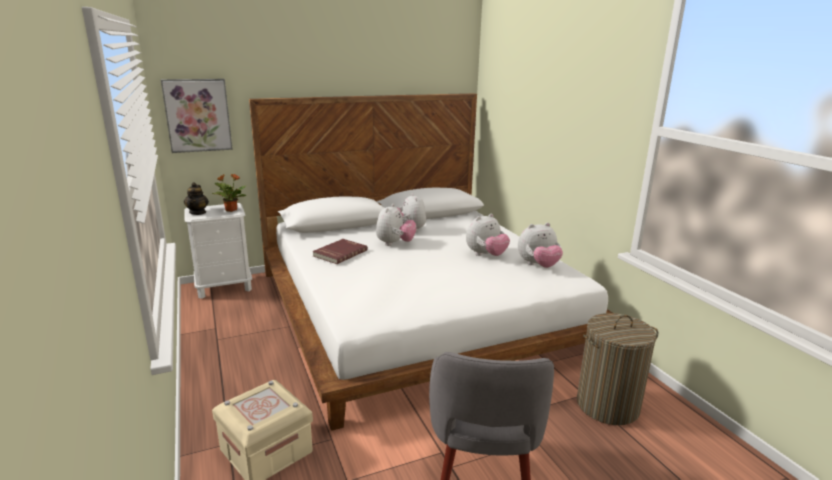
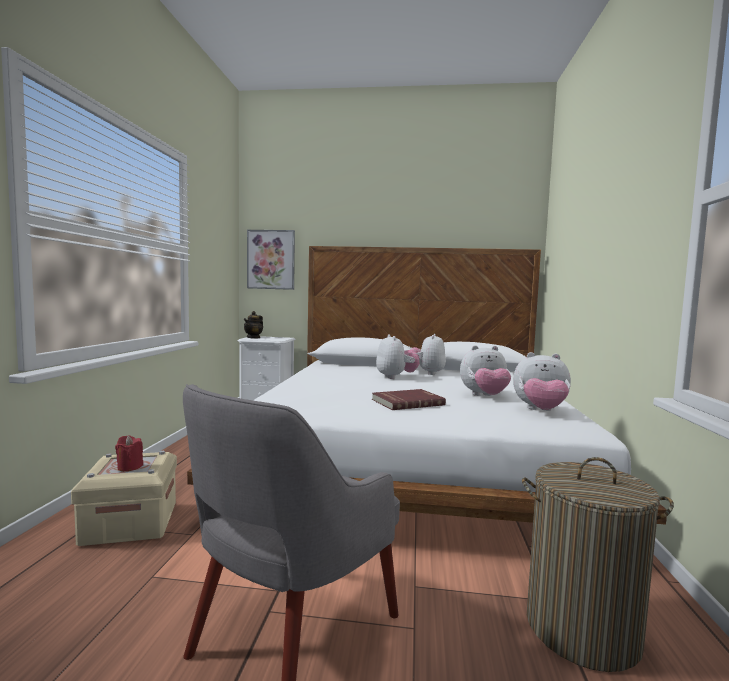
camera: 30 degrees right, 15 degrees down
(231, 210) = (279, 339): potted plant -> none
(268, 407) = (129, 467): none -> red candle
(339, 253) = (332, 374): red book -> red book (407, 402)
(395, 244) = (395, 377): plush toy -> plush toy turned 60 degrees counterclockwise

